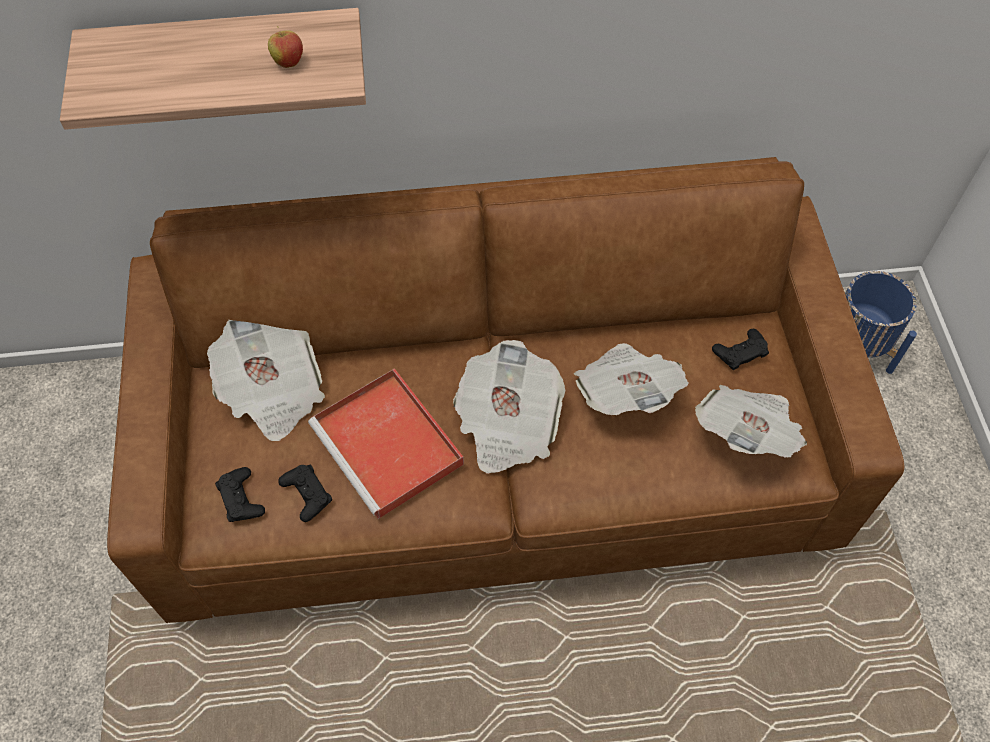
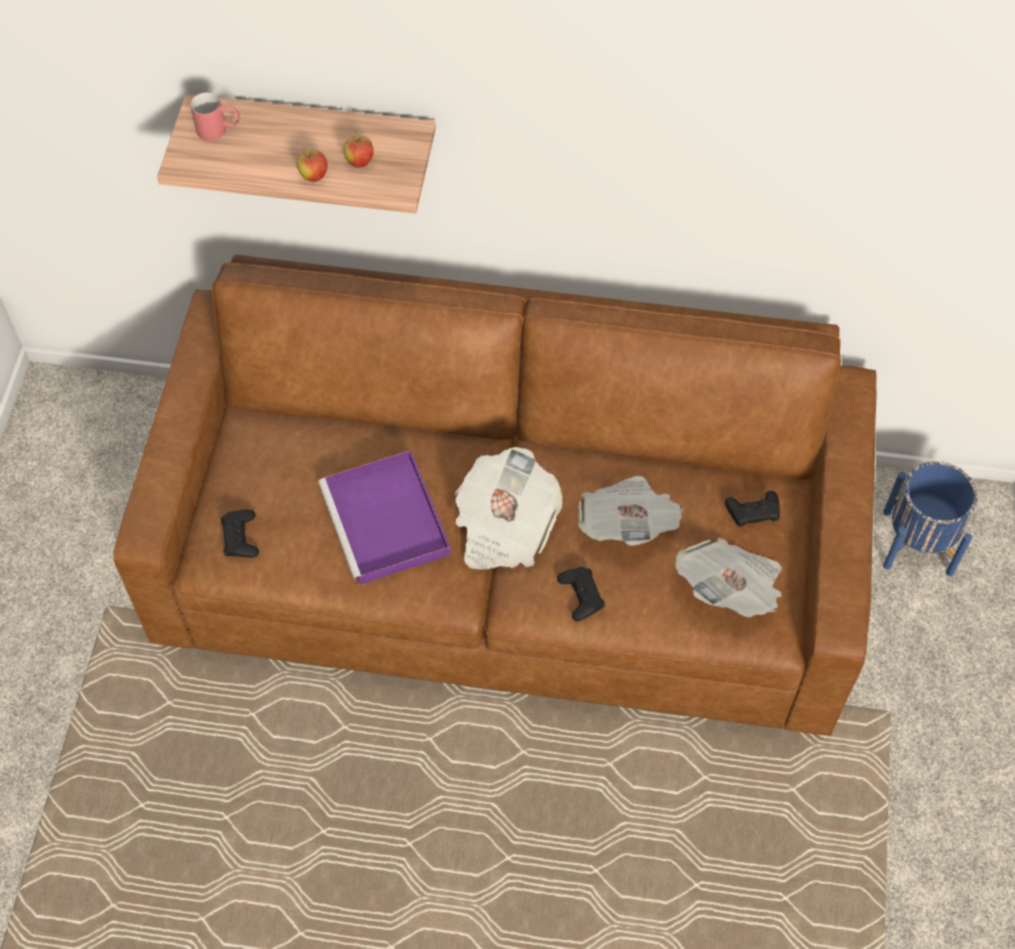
camera: 15 degrees right, 0 degrees up
(120, 59) = (219, 130): none -> red mug
(241, 86) = (313, 176): none -> apple
(272, 391) = (294, 446): newspaper -> none
(306, 494) = (300, 547): black game controller -> black game controller (581, 595)
(390, 447) = (387, 522): red tray -> purple tray

